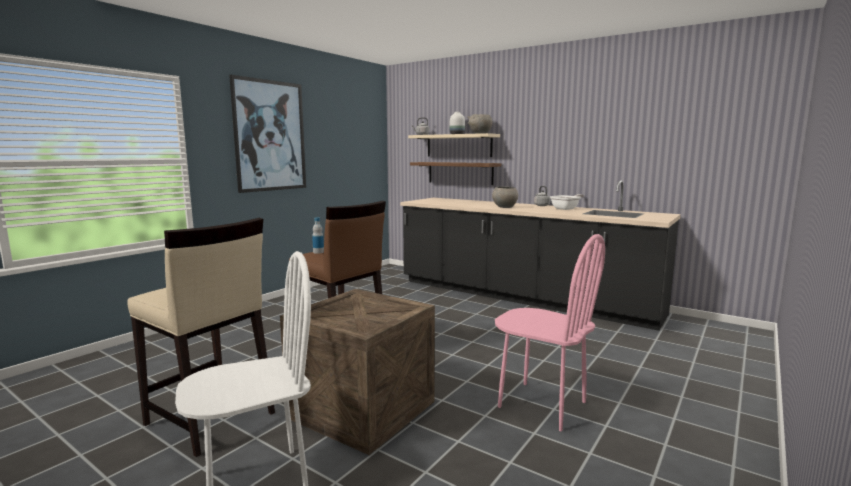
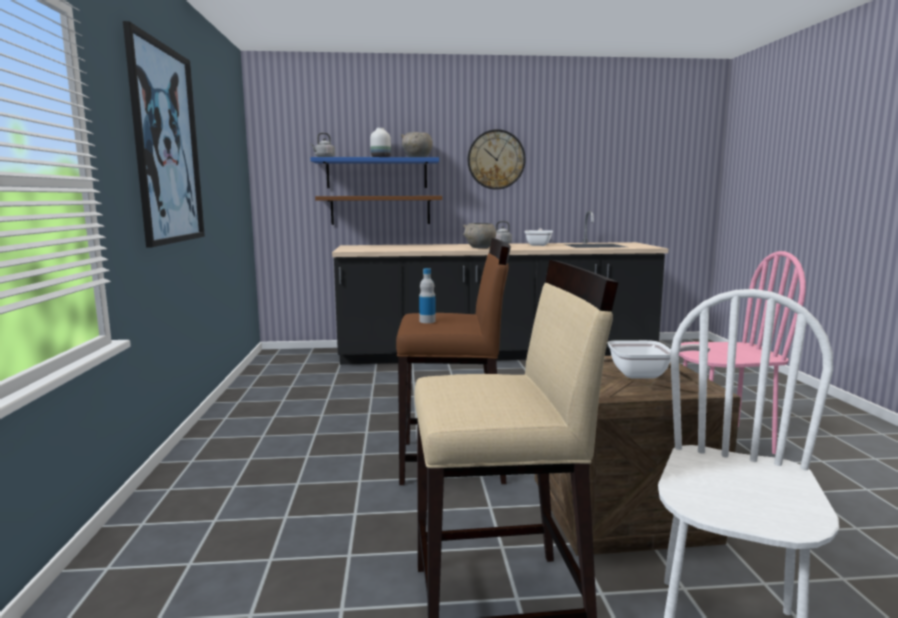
camera: 40 degrees left, 0 degrees up
(371, 313) = (646, 375): none -> frying pan
(459, 145) = (377, 173): beige shelf -> blue shelf
(546, 133) = (496, 159): none -> wall clock

